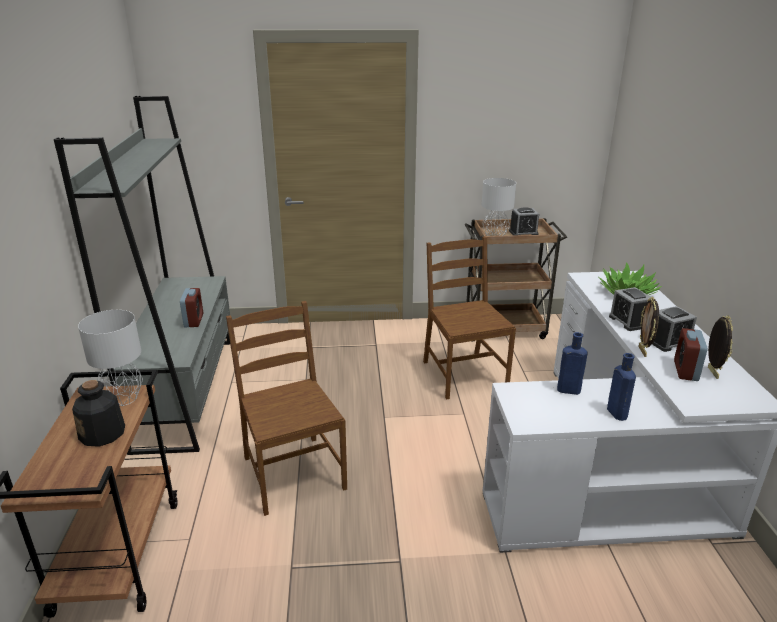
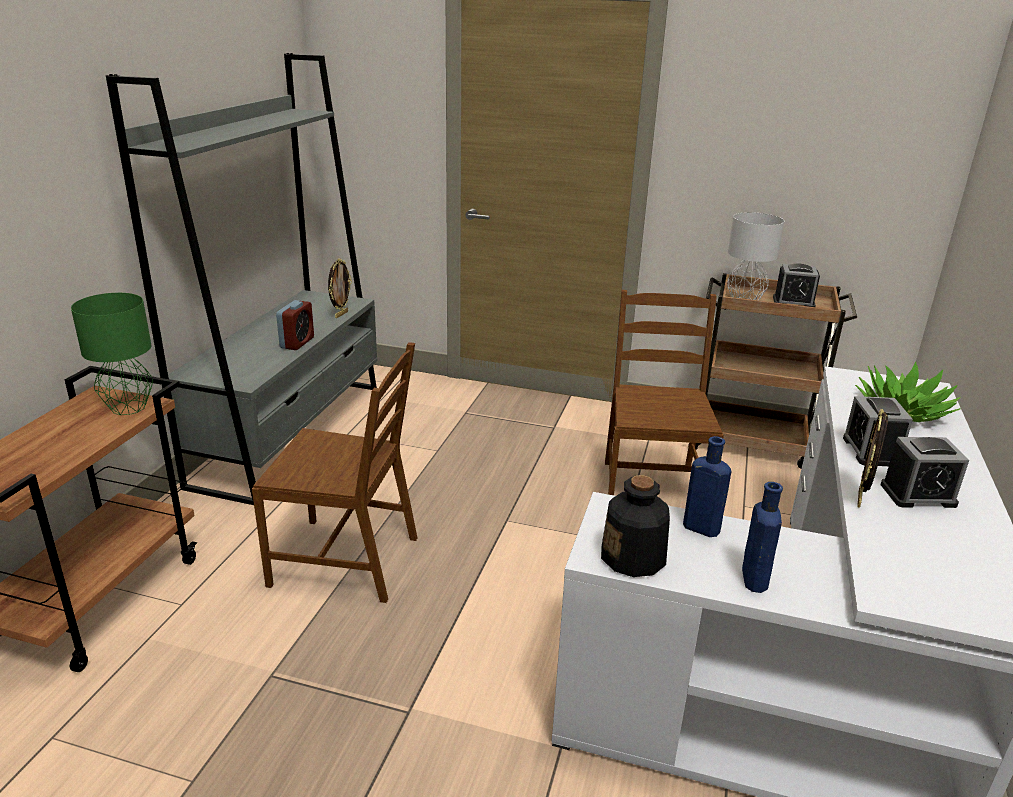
camera: 20 degrees right, 0 degrees up
(103, 434) = (73, 440): bottle -> bottle (633, 558)
(122, 399) = (127, 407): grey table lamp -> green table lamp
(292, 473) = (347, 560): brown chair -> brown chair turned 105 degrees clockwise
(685, 371) = (915, 543): alarm clock -> none
(711, 372) = (961, 556): picture frame -> picture frame (341, 314)

